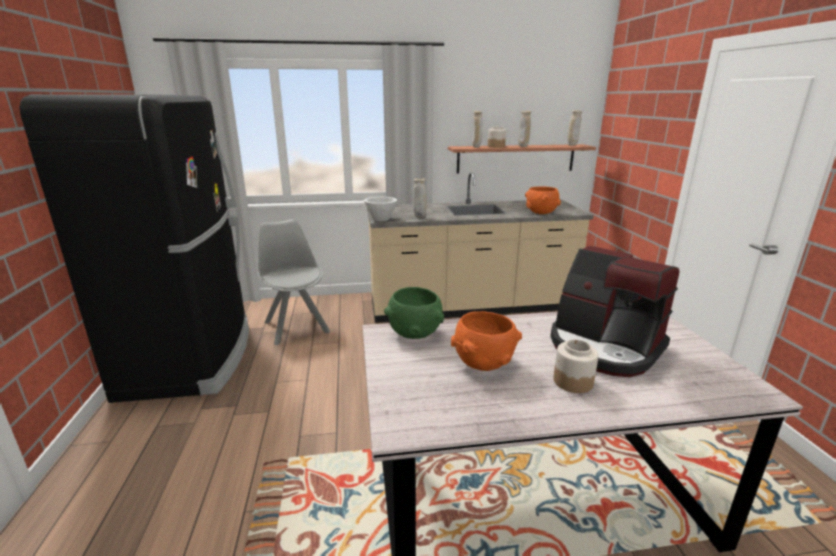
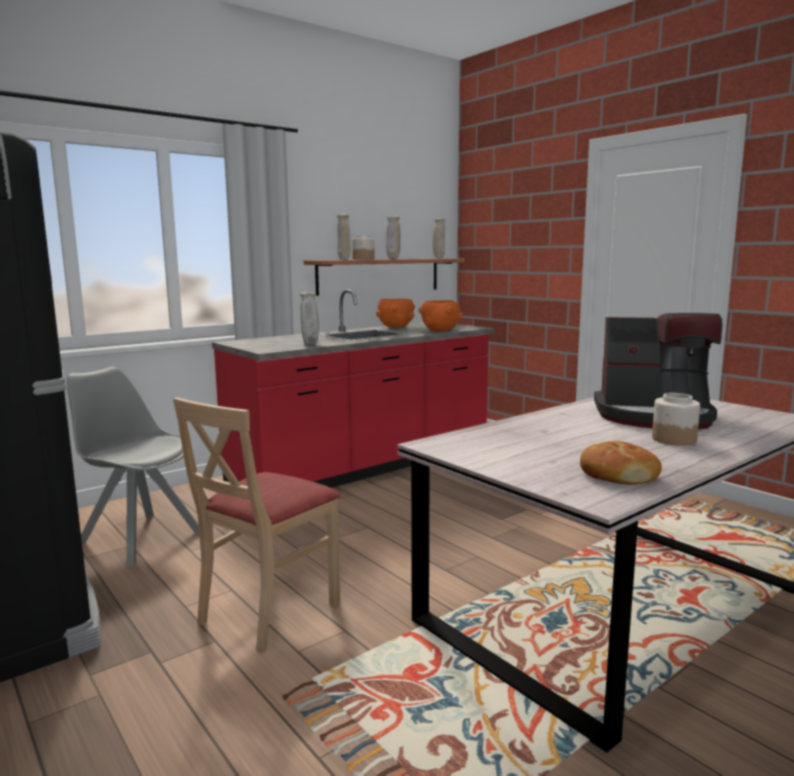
camera: 30 degrees left, 10 degrees down
(310, 401) = (268, 611): none -> beige chair
(381, 219) = (264, 349): white bowl -> none
(414, 333) = (470, 439): green bowl -> none
(455, 407) = (617, 475): none -> bread
(470, 307) = (365, 467): beige counter -> red counter
(483, 363) = (580, 444): orange bowl -> orange bowl (395, 327)

